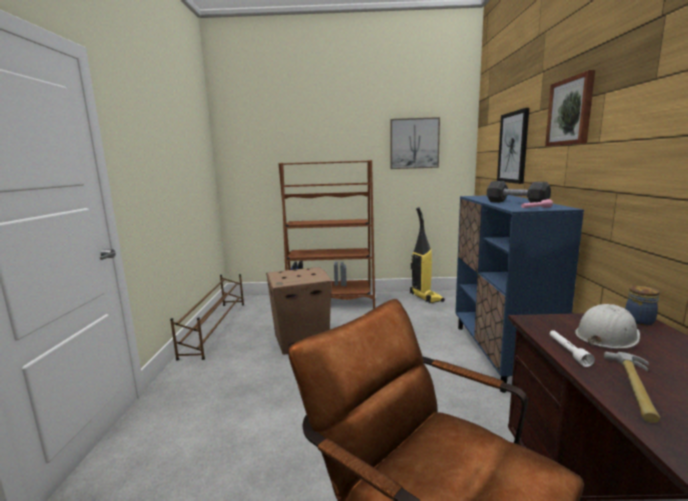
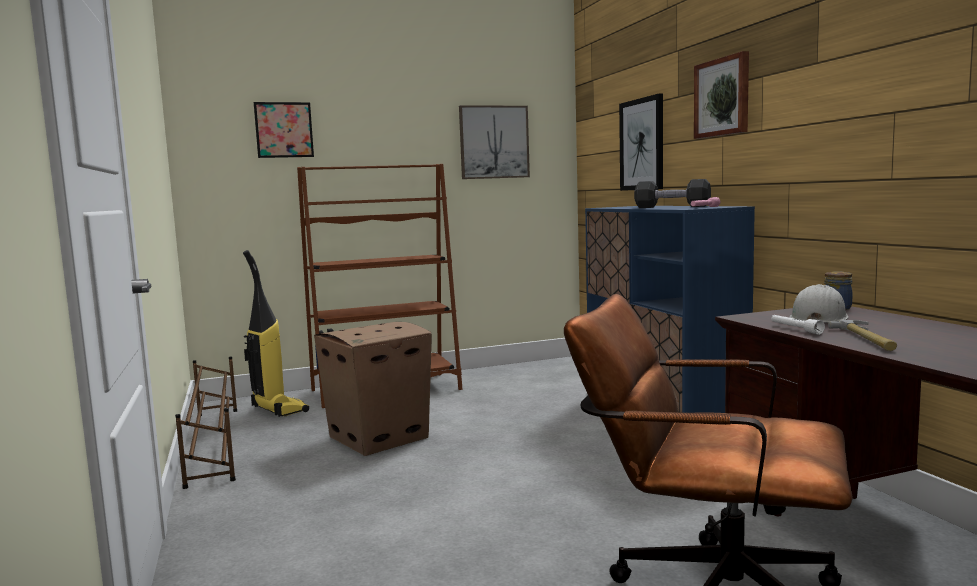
camera: 20 degrees left, 5 degrees down
(277, 138) = (284, 130): none -> picture
(425, 297) = (526, 370): vacuum cleaner -> vacuum cleaner (278, 409)

